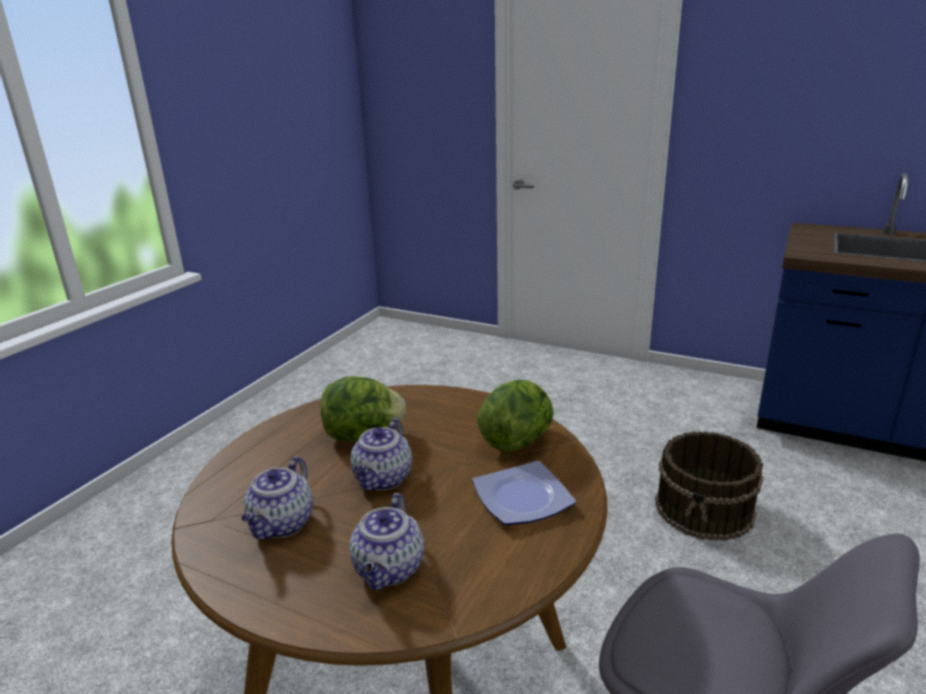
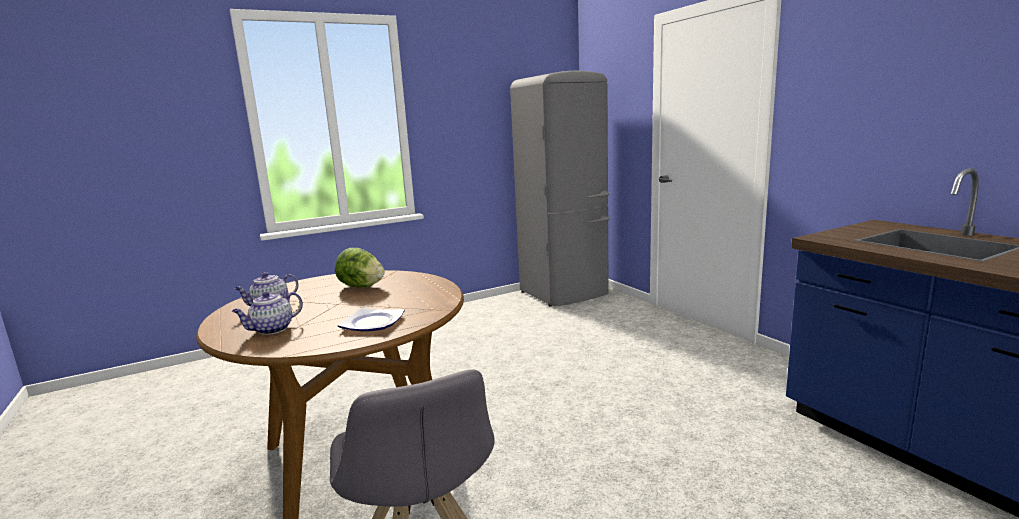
camera: 35 degrees right, 10 degrees down
(383, 480) = (334, 302): teapot -> none
(388, 345) = (566, 293): none -> grey fridge
(517, 441) = (421, 303): lettuce -> none
(705, 508) = (665, 446): brown bucket -> none

